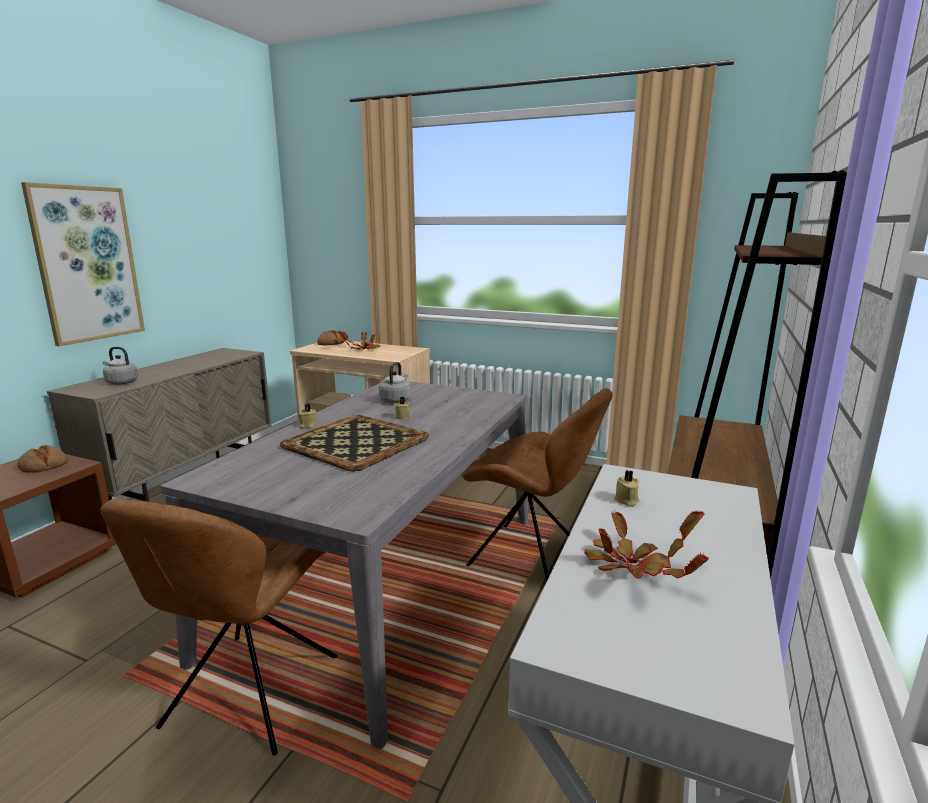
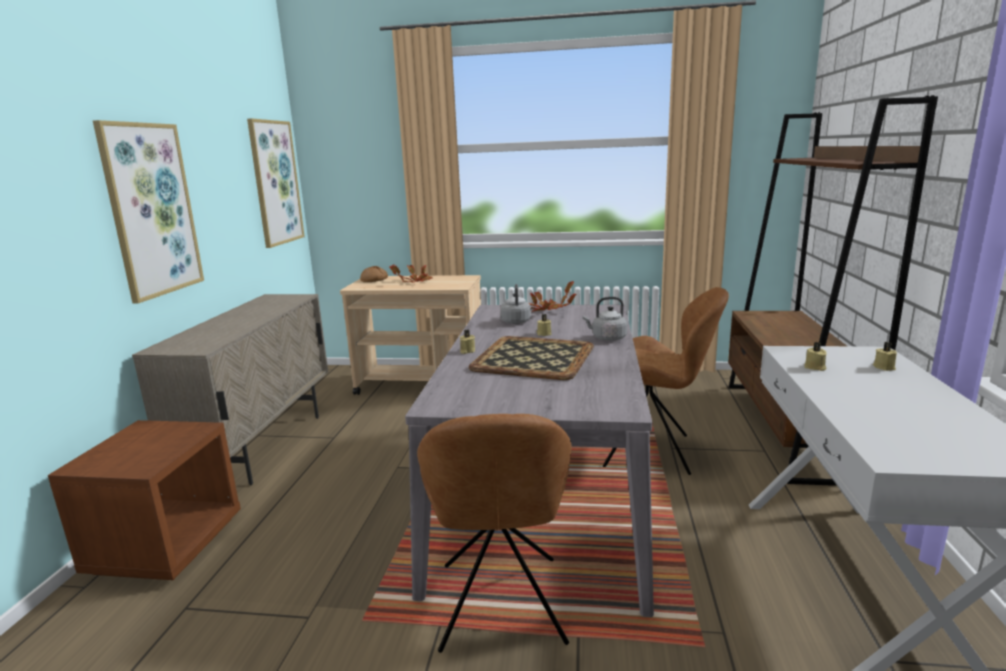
camera: 15 degrees left, 0 degrees up
(43, 466) = (160, 435): bread -> none
(121, 382) = (207, 337): grey kettle -> grey kettle (607, 338)
(251, 245) = (275, 183): none -> picture
(634, 567) = (878, 407): potted plant -> potted plant (547, 310)
(713, 514) = (884, 367): none -> beige candle

